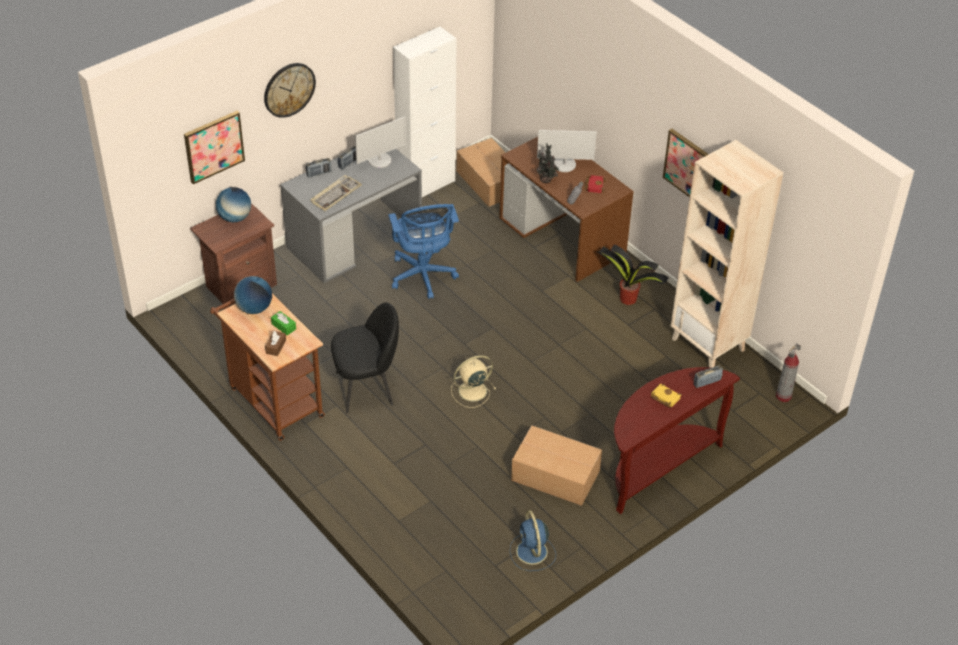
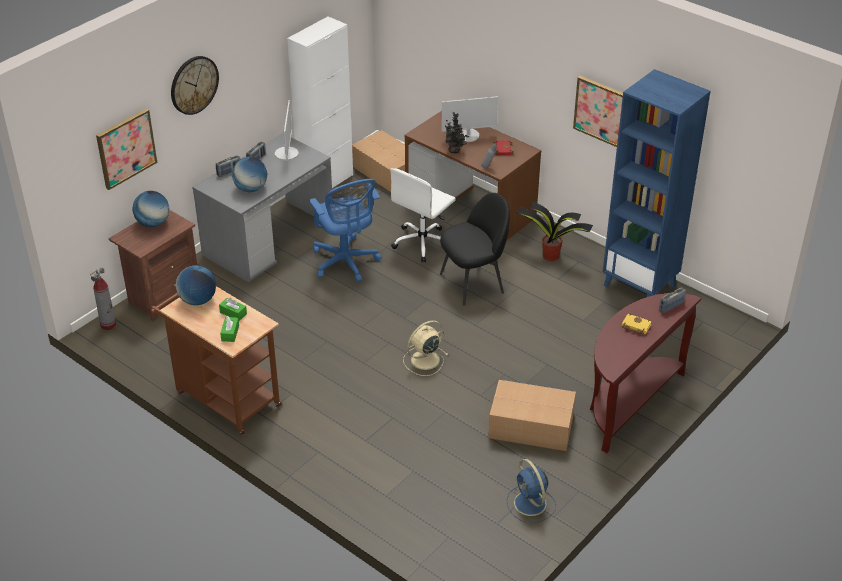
camera: 10 degrees left, 5 degrees down
(276, 347) = (230, 333): brown tissue box -> green tissue box
(335, 194) = (251, 188): keyboard -> globe
(366, 388) = (317, 372): black chair -> black chair (473, 282)
(380, 160) = (287, 153): monitor -> monitor turned 45 degrees counterclockwise
(504, 266) = (423, 243): none -> white office chair
(708, 344) = (640, 285): beige bookcase -> blue bookcase
(783, 396) = (726, 321): fire extinguisher -> fire extinguisher (108, 325)

